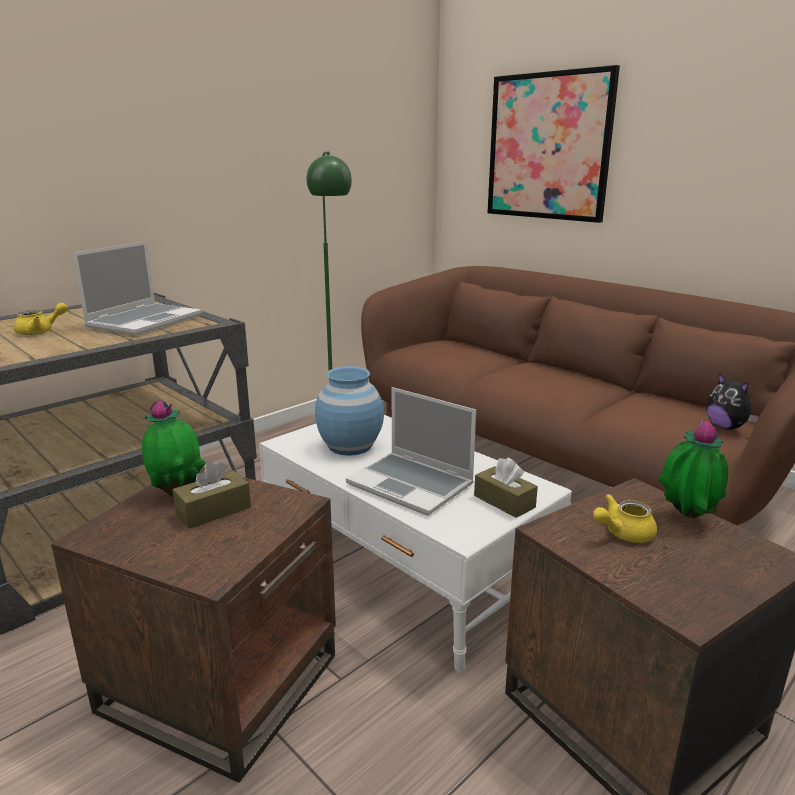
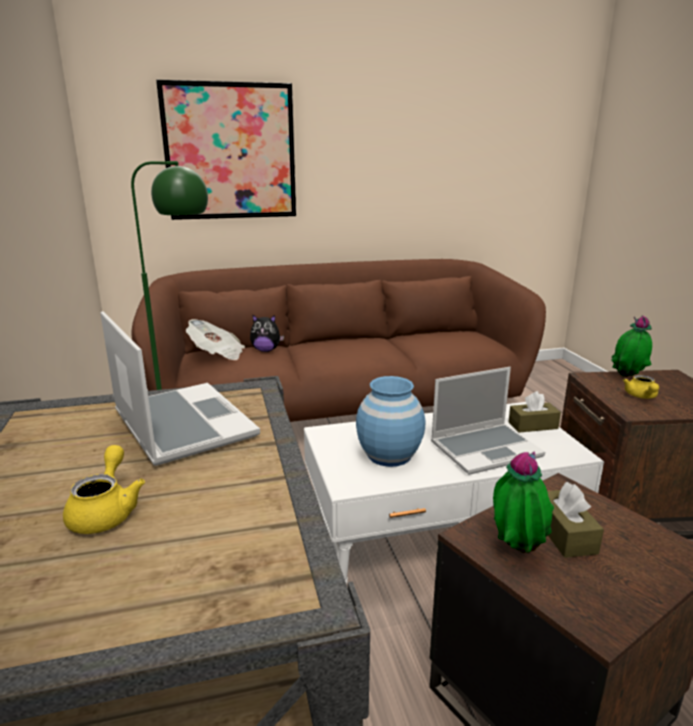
camera: 60 degrees left, 0 degrees up
(448, 344) = (217, 354): none -> newspaper
(726, 427) = (476, 337): plush toy -> plush toy (266, 350)

